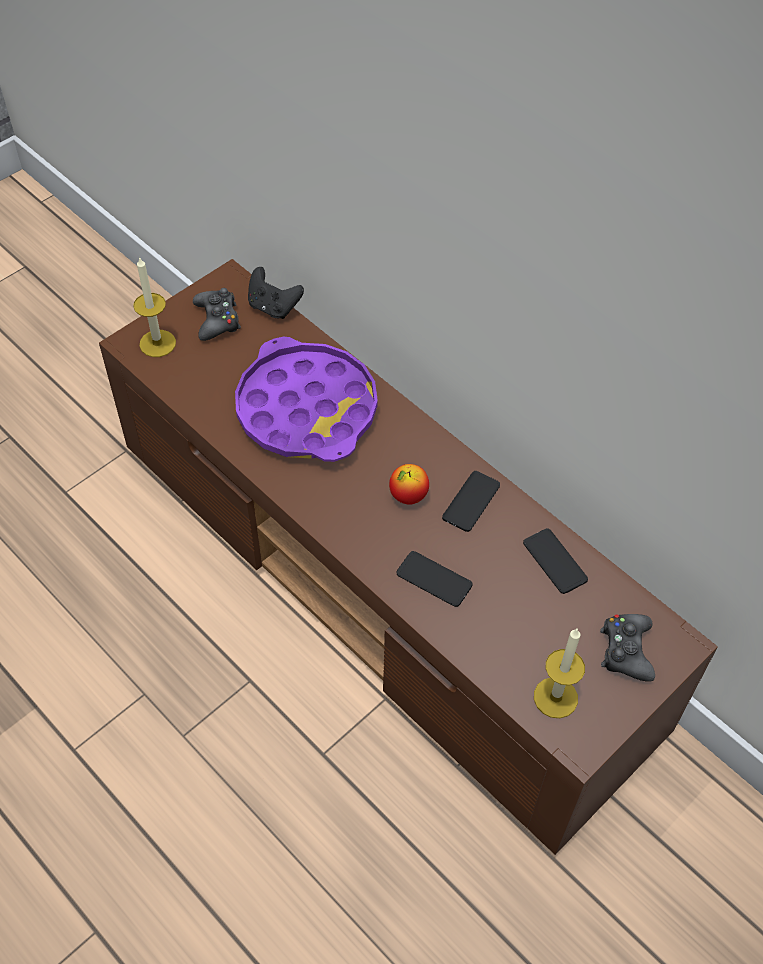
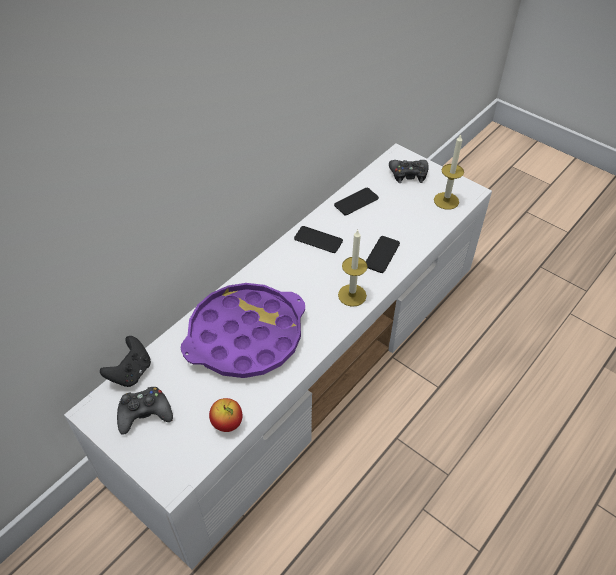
camera: 95 degrees left, 5 degrees down
(157, 343) = (172, 458): candle -> candle (352, 295)
(383, 585) = (308, 364): brown tv stand -> white tv stand
(408, 496) = (318, 271): apple -> apple (227, 423)

